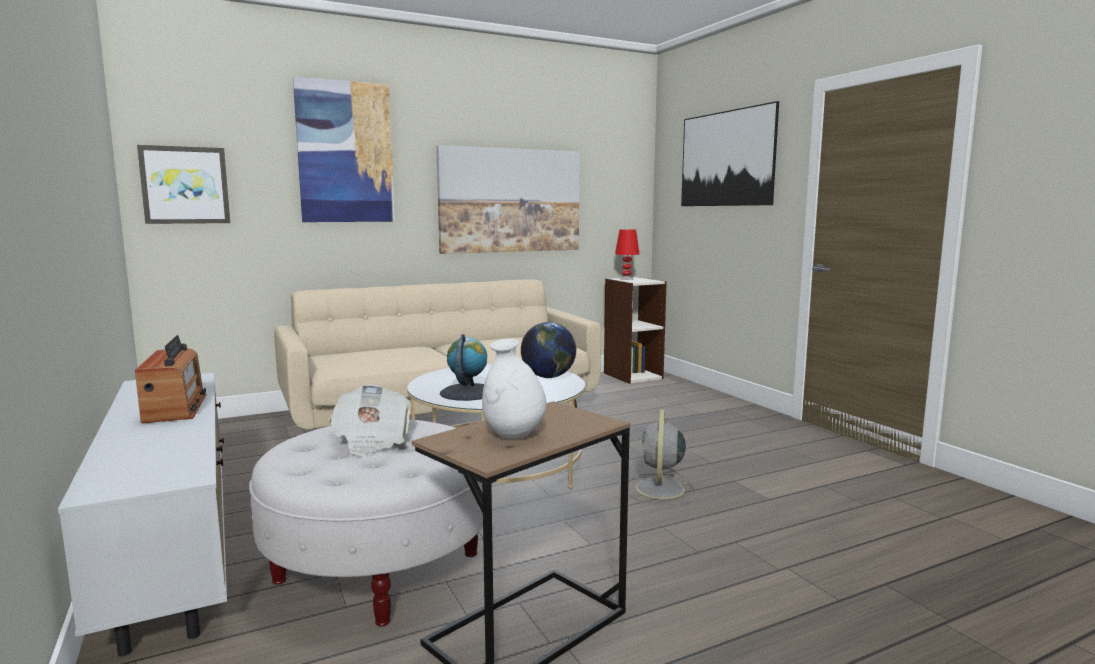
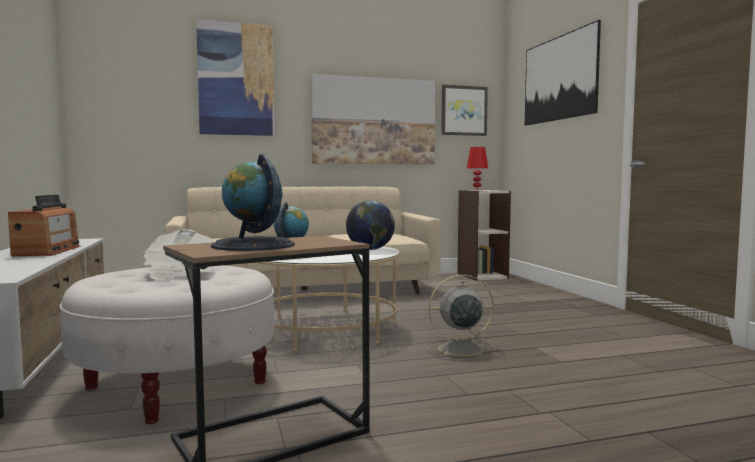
camera: 10 degrees right, 5 degrees down
(185, 185) = (110, 103): picture -> picture (463, 110)
(513, 436) = (253, 245): white vase -> globe
(659, 490) = (458, 349): grey fan -> grey fan turned 60 degrees clockwise

